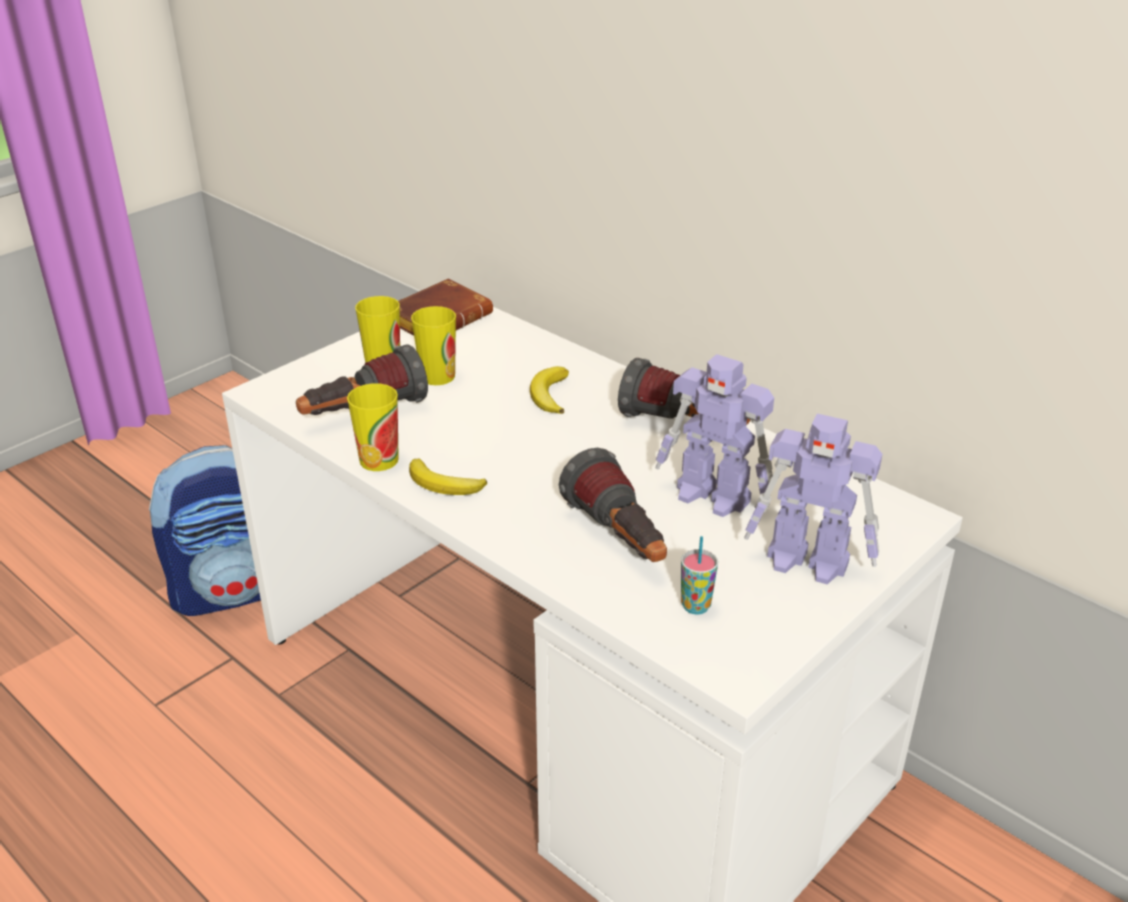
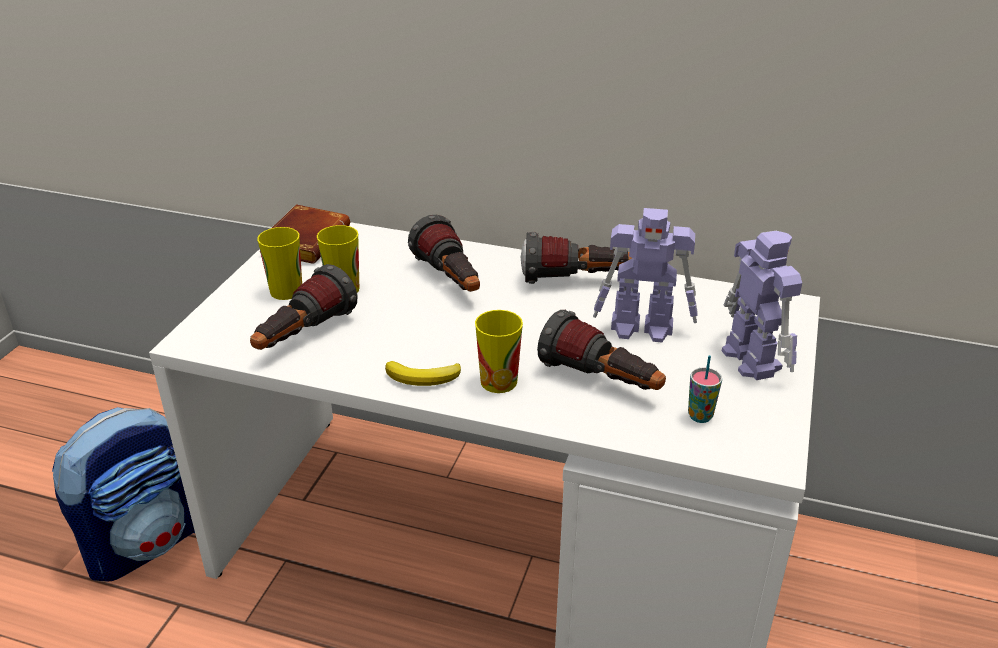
camera: 25 degrees left, 0 degrees up
(379, 460) = (349, 372): cup -> cup (498, 381)
(549, 395) = (451, 282): banana -> flashlight
(809, 562) = (750, 358): toy robot -> toy robot turned 105 degrees counterclockwise

